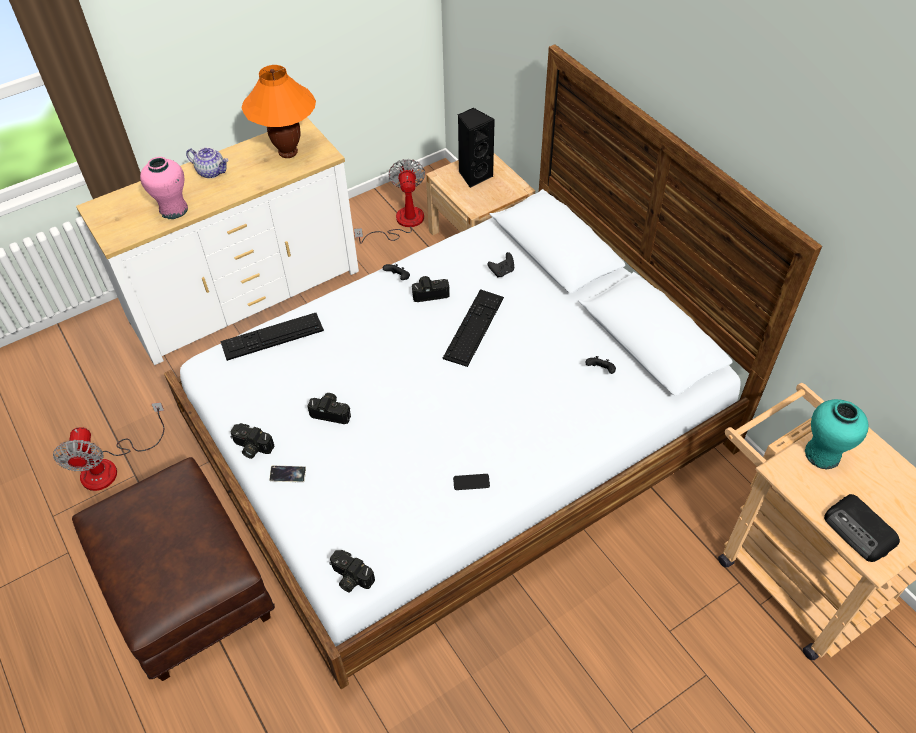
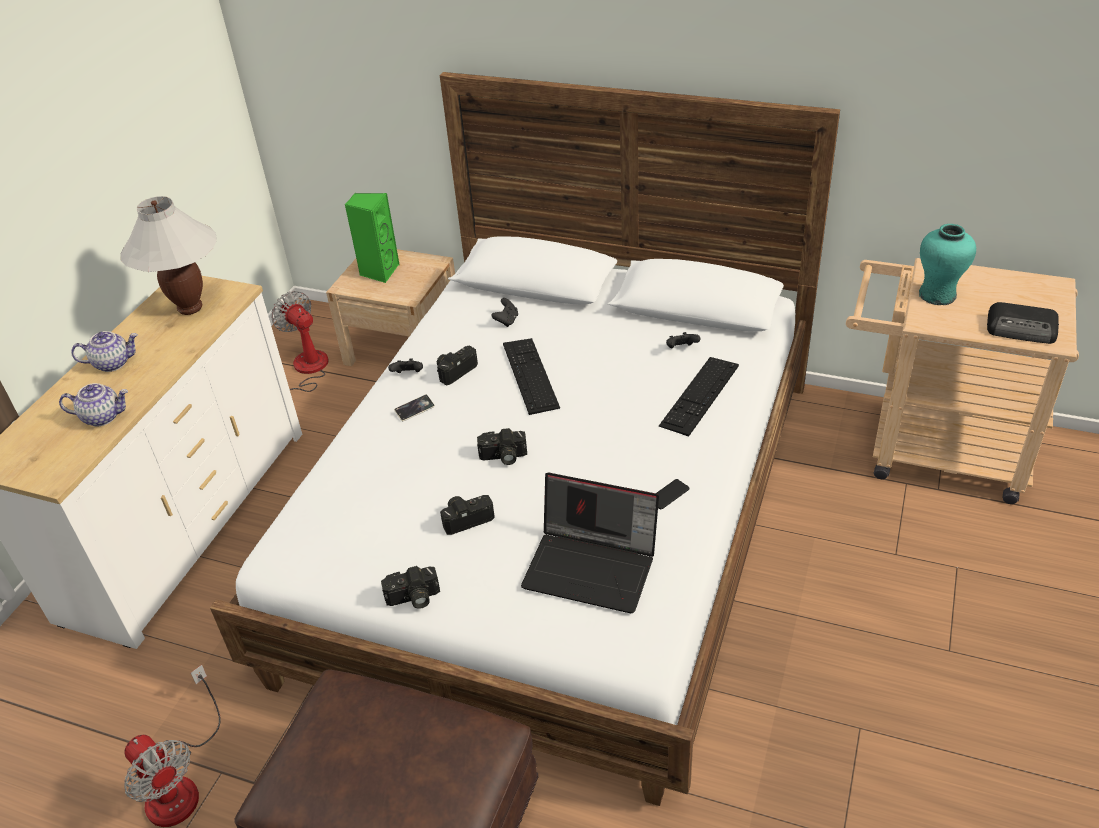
camera: 35 degrees left, 10 degrees down
(174, 210) = (103, 416): pink vase -> teapot
(272, 336) = (326, 489): keyboard -> keyboard (699, 395)
(288, 152) = (190, 308): orange table lamp -> white table lamp
(288, 475) = (481, 598): phone -> phone (415, 410)
(350, 578) = (646, 643): camera -> camera (503, 457)
(371, 501) = (593, 566): none -> laptop
(474, 175) = (379, 271): black speaker -> green speaker

